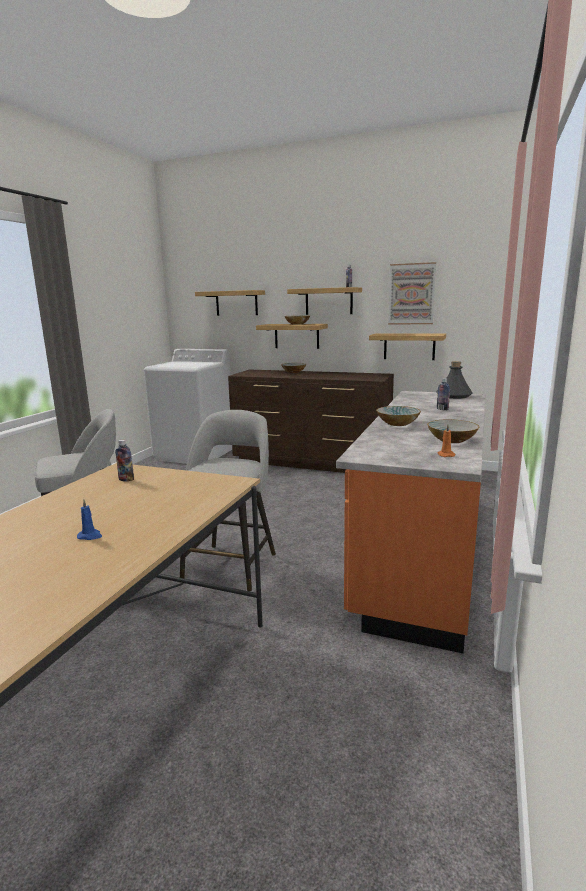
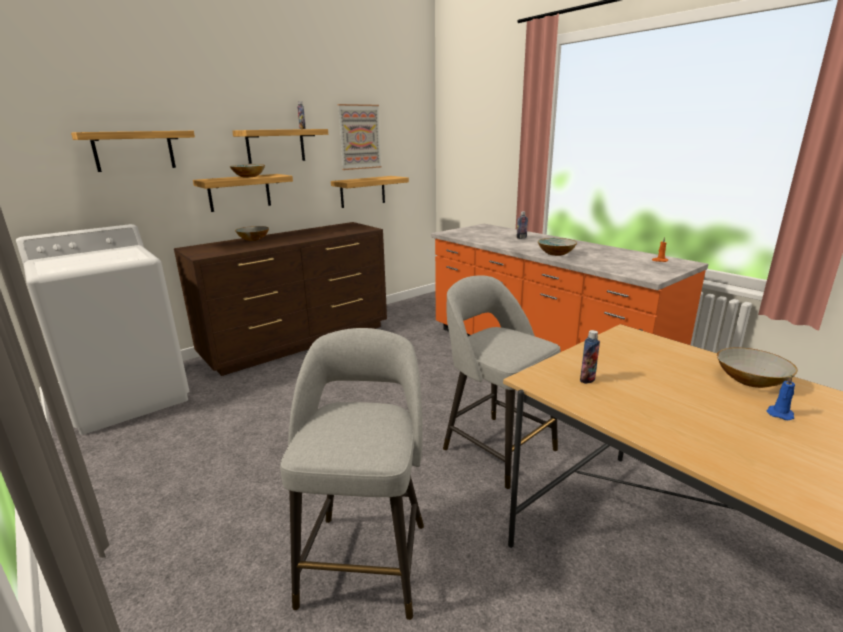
camera: 60 degrees left, 5 degrees up
(451, 440) = (619, 253): bowl -> bowl (749, 380)
(454, 396) = (479, 228): grey bottle -> none

